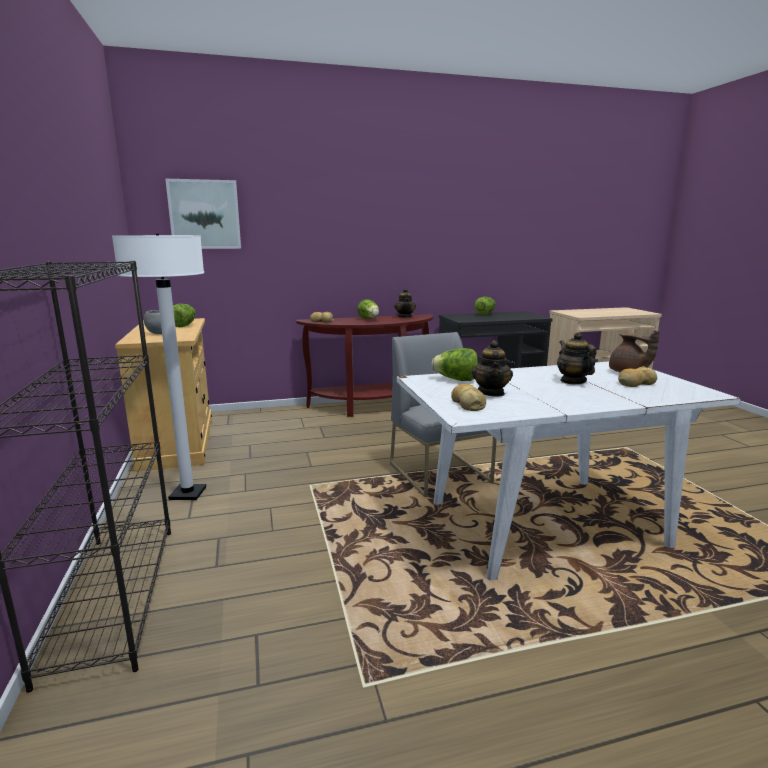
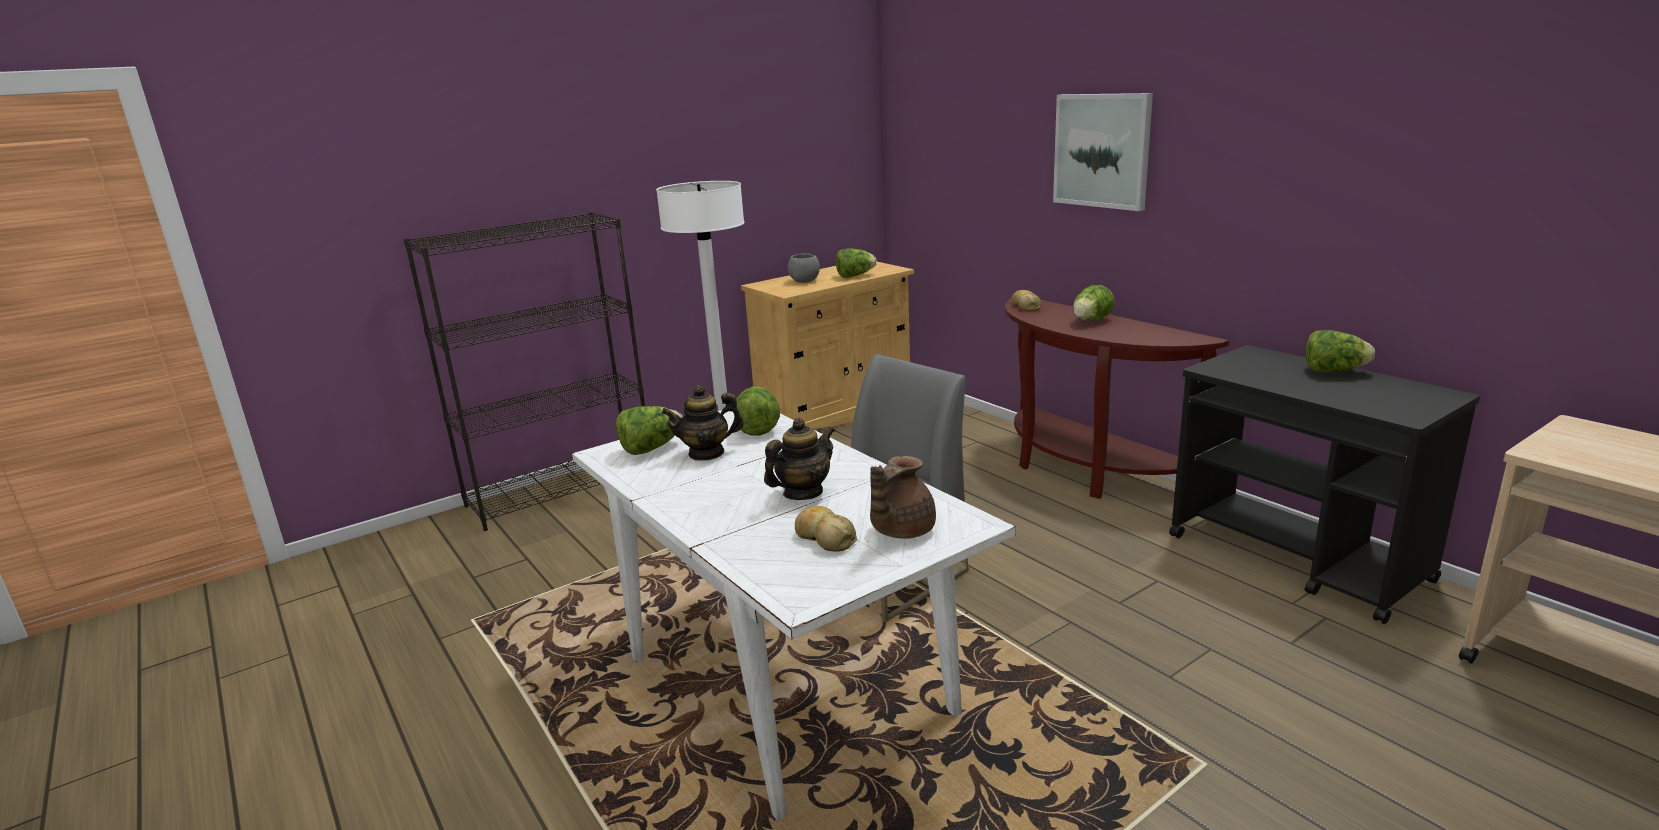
camera: 70 degrees right, 5 degrees up
(204, 214) = (941, 128): picture -> picture (1102, 150)
(405, 317) = (1157, 332): teapot -> none
(468, 404) = (651, 448): bread -> lettuce

